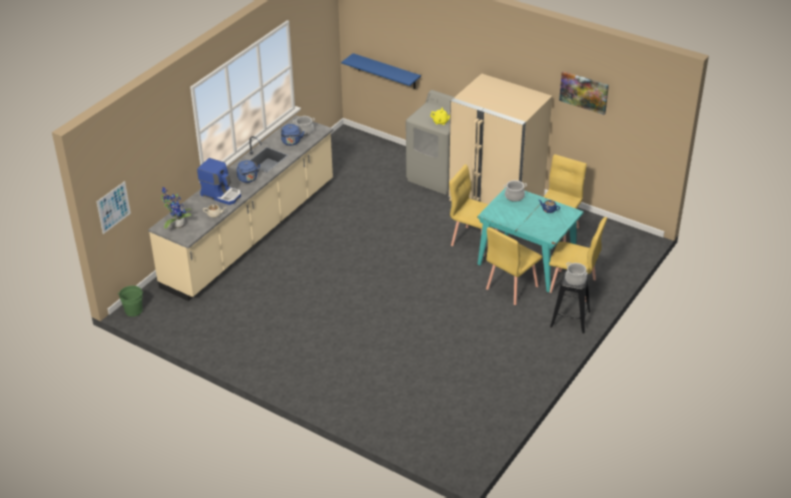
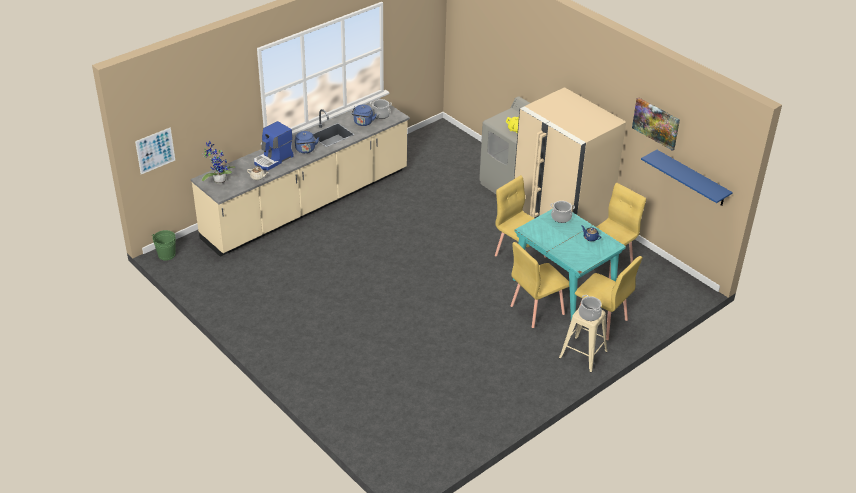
camera: 15 degrees right, 0 degrees up
(221, 194) = (273, 159): coffee machine -> coffee machine turned 90 degrees clockwise
(386, 71) = (482, 71): blue shelf -> blue shelf (692, 178)
(570, 319) = (583, 355): black stool -> beige stool

